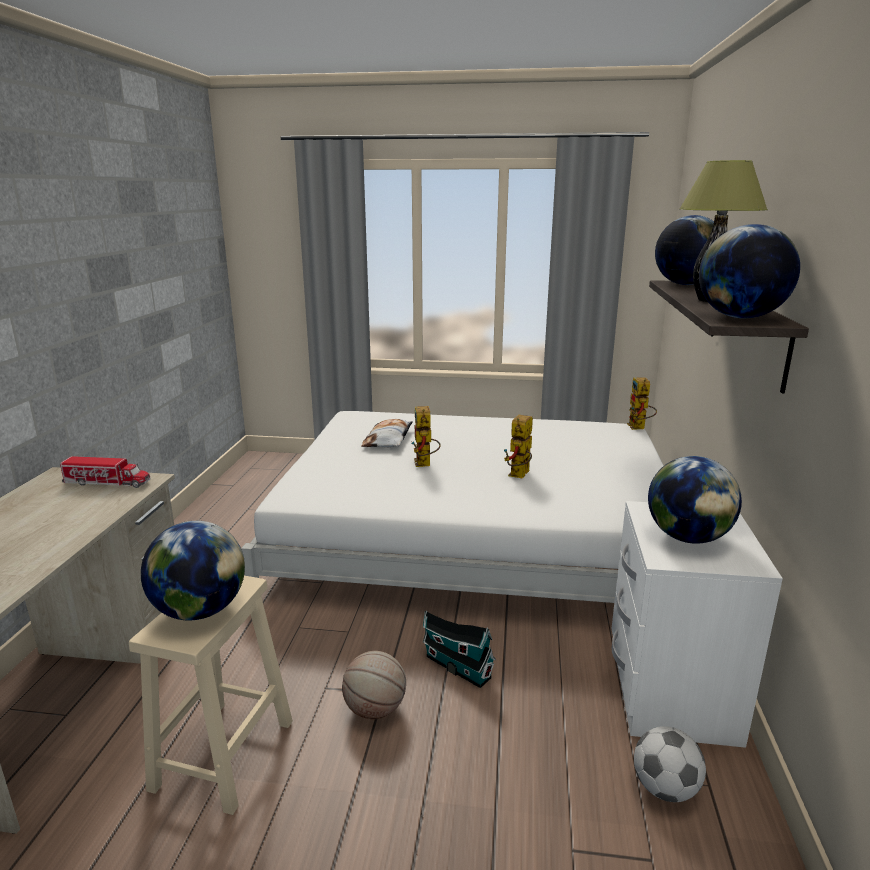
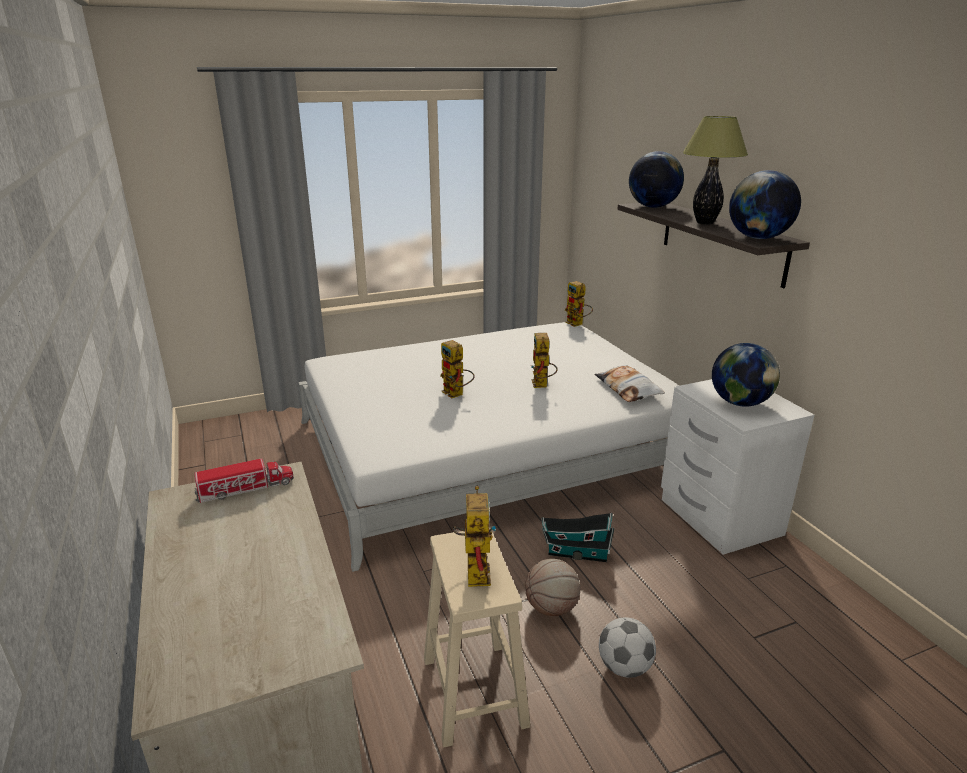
camera: 30 degrees left, 5 degrees up
(200, 610) = (474, 569): globe -> toy robot
(388, 439) = (394, 378): pillow -> pillow (628, 389)
(664, 788) = (767, 578): football -> football (624, 667)

